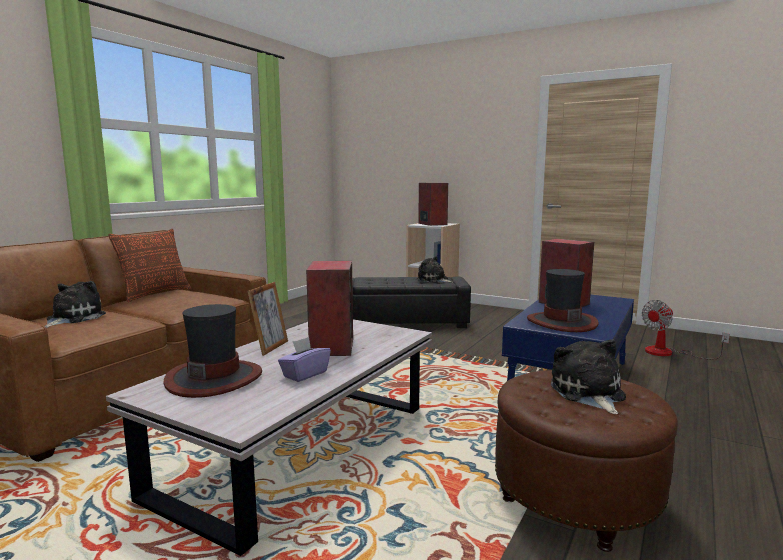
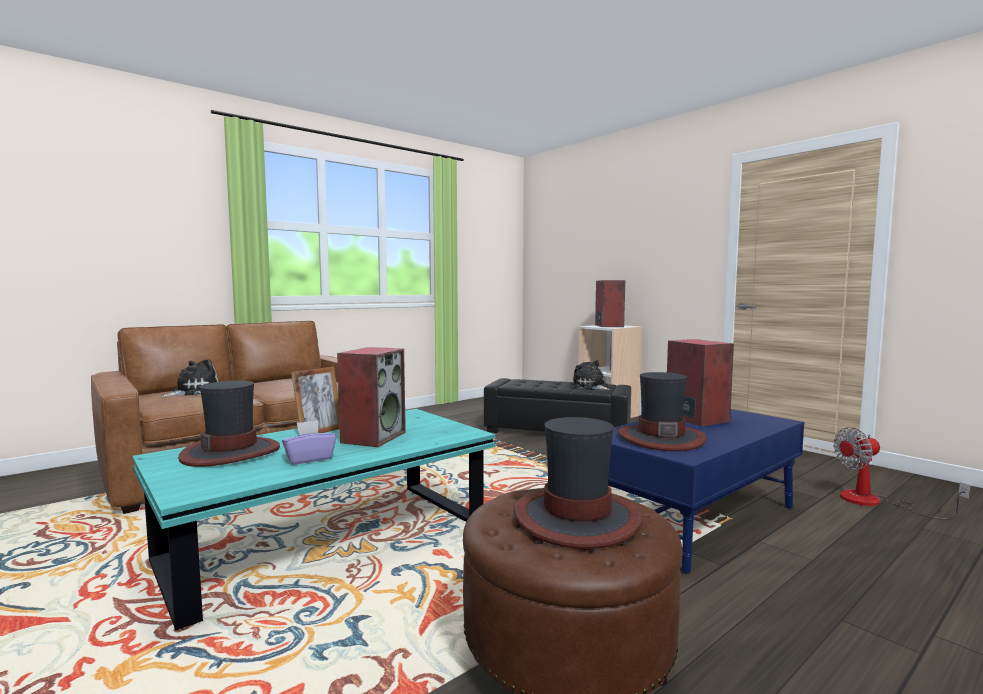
camera: 20 degrees right, 5 degrees down
(155, 294) = (287, 378): brown pillow -> none
(300, 449) = (330, 541): white coffee table -> turquoise coffee table
(588, 393) = (577, 519): plush toy -> hat

